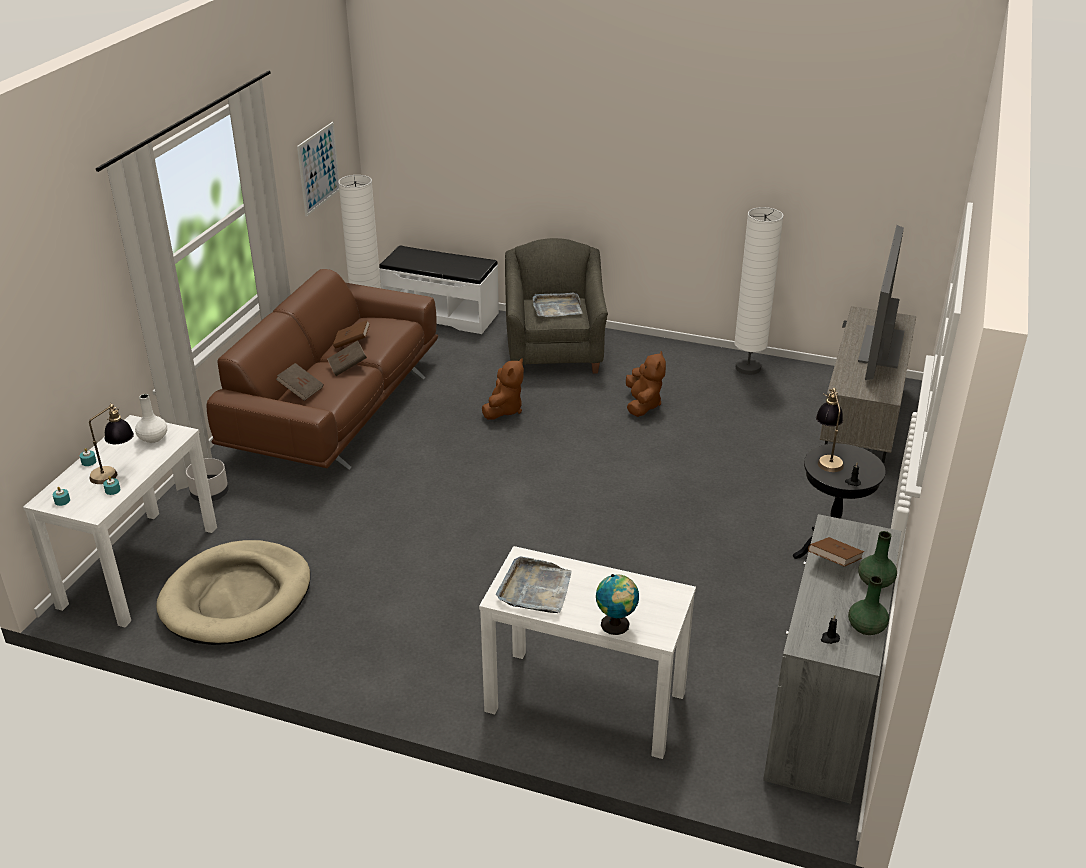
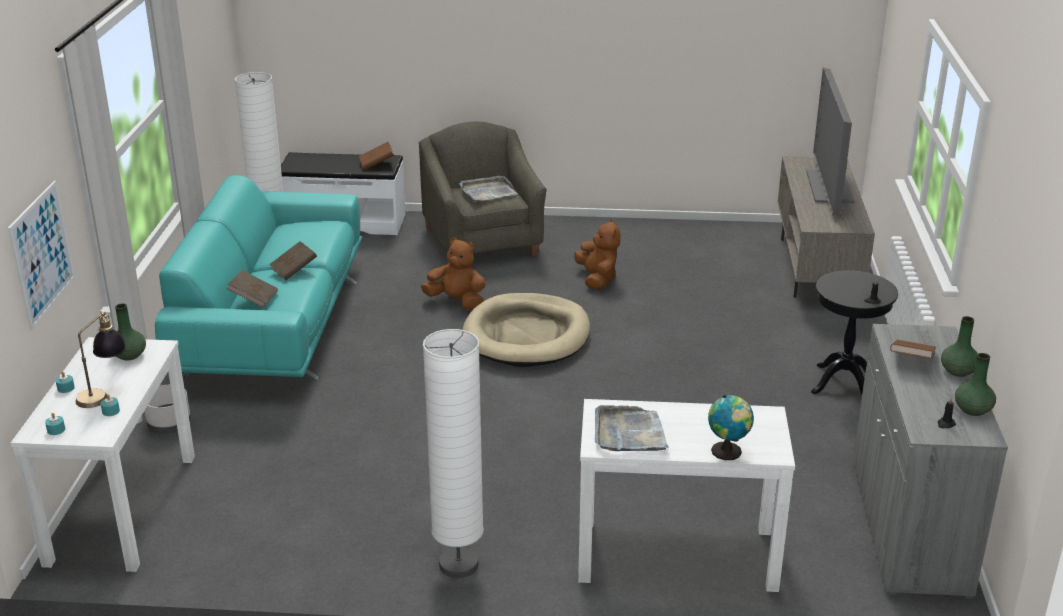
camera: 15 degrees left, 5 degrees down
(153, 438) = (129, 355): white vase -> green vase
(237, 597) = (252, 521): beige dog bed -> beige dog bed (526, 335)
(318, 168) = (210, 68): picture -> picture (42, 254)
(336, 409) = (273, 325): brown sofa -> turquoise sofa
(352, 342) = (285, 248): brown book -> brown book (376, 164)
(504, 410) = (457, 302): brown plush toy -> brown plush toy turned 75 degrees counterclockwise
(748, 368) = (684, 234): white floor lamp -> white floor lamp (458, 565)
(827, 458) = (837, 284): table lamp -> none

